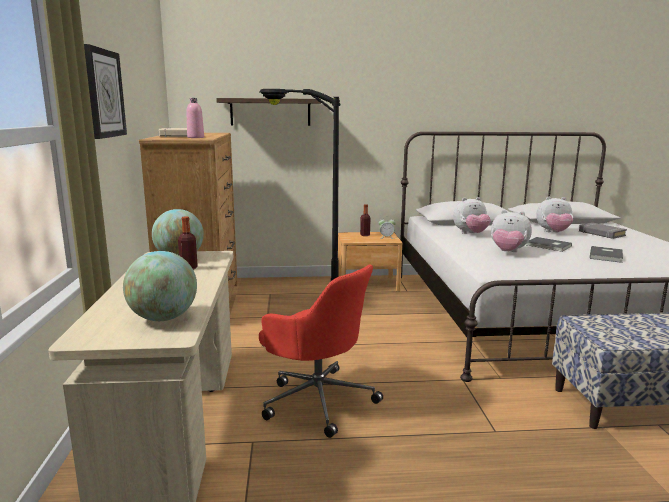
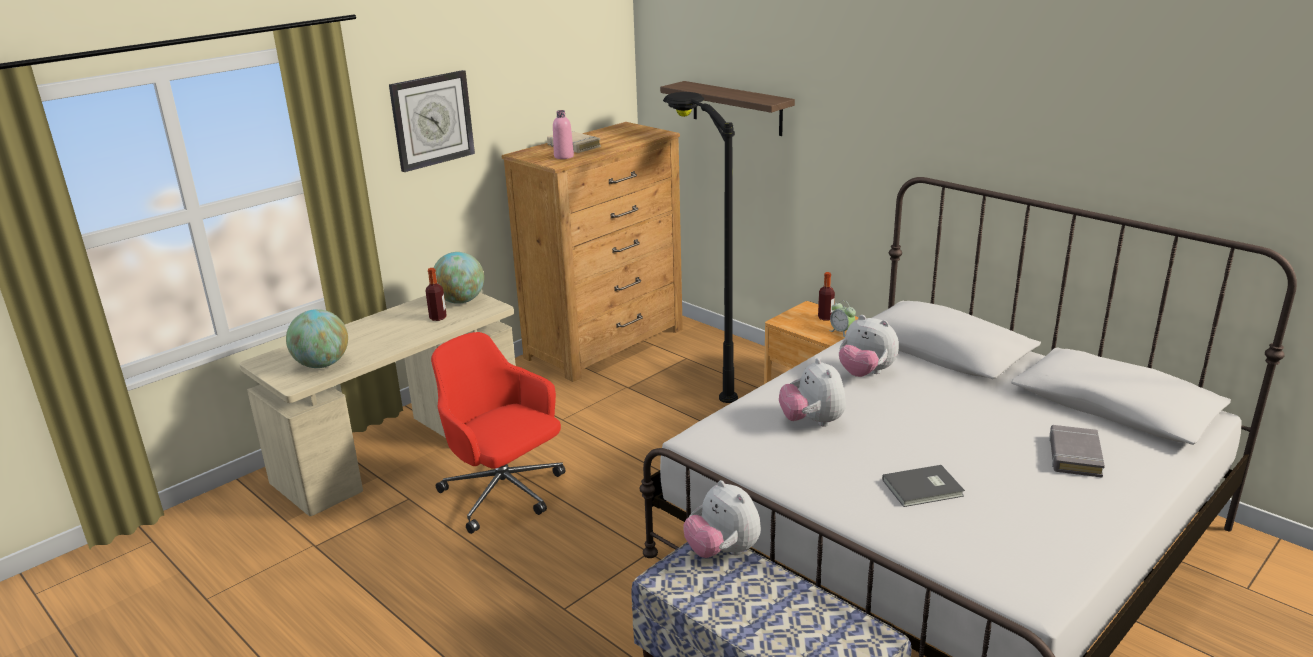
camera: 50 degrees right, 10 degrees up
(317, 399) = (504, 494): red office chair -> red office chair turned 135 degrees clockwise
(548, 246) = (901, 437): grey book -> none
(553, 232) = (997, 420): plush toy -> plush toy (722, 551)

